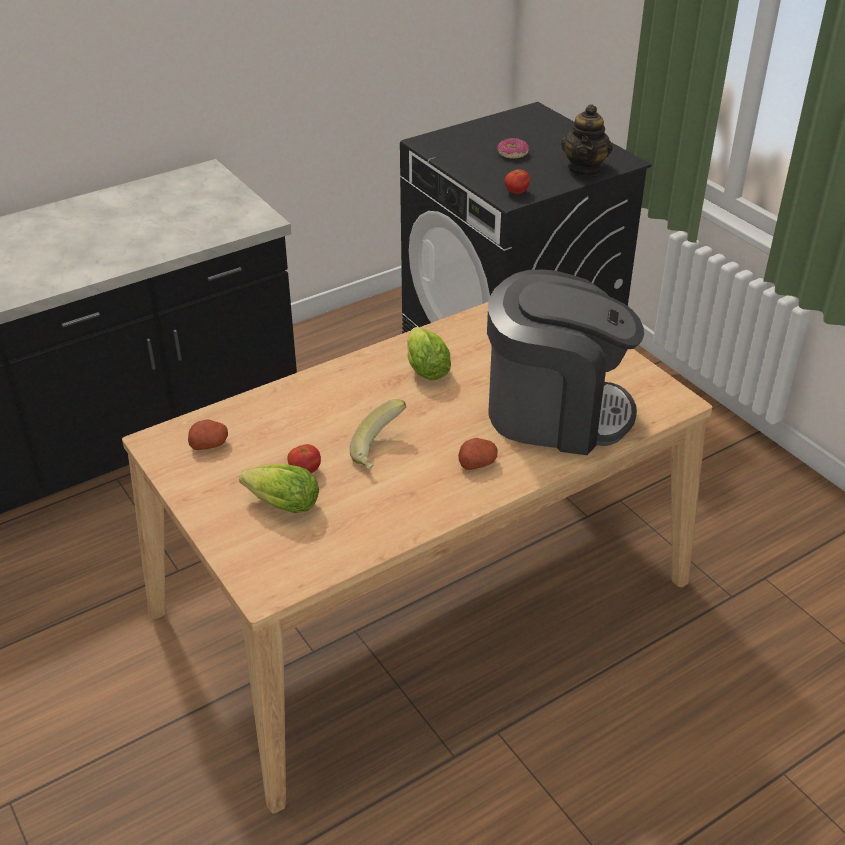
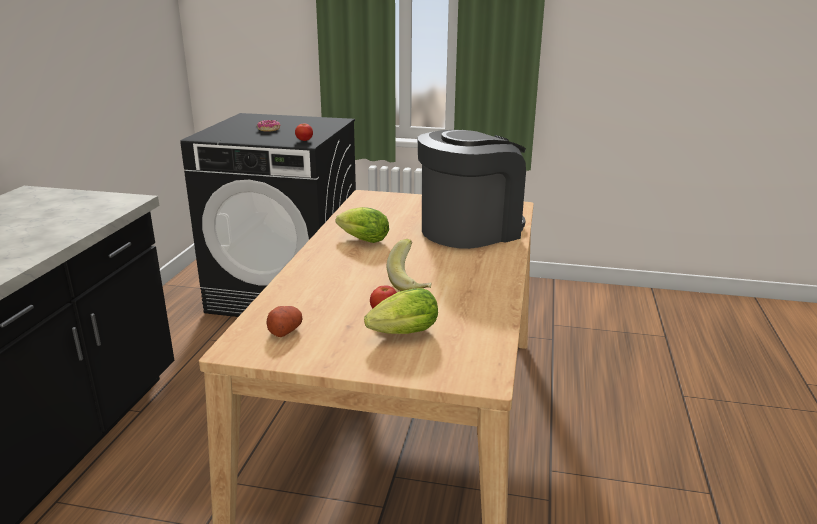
camera: 45 degrees left, 15 degrees down
(477, 463) = (475, 263): potato -> none
(585, 169) = (323, 126): teapot -> none

